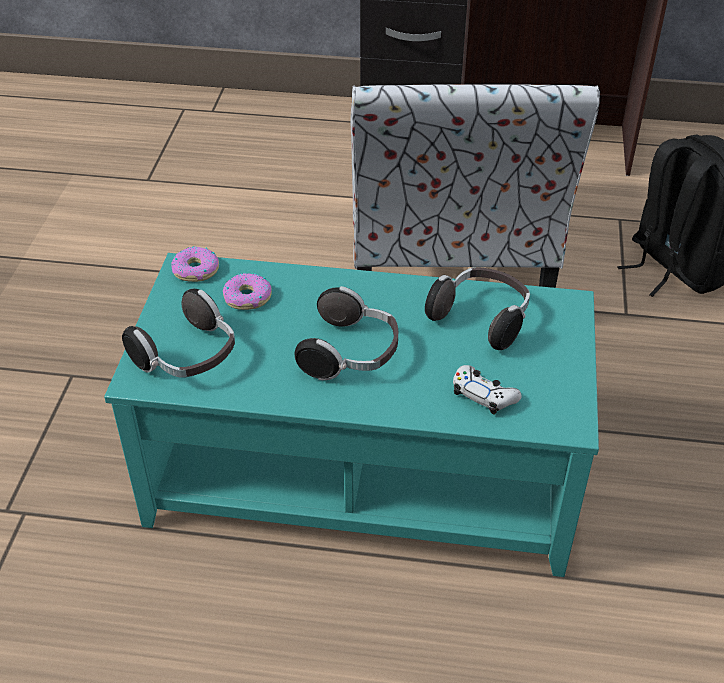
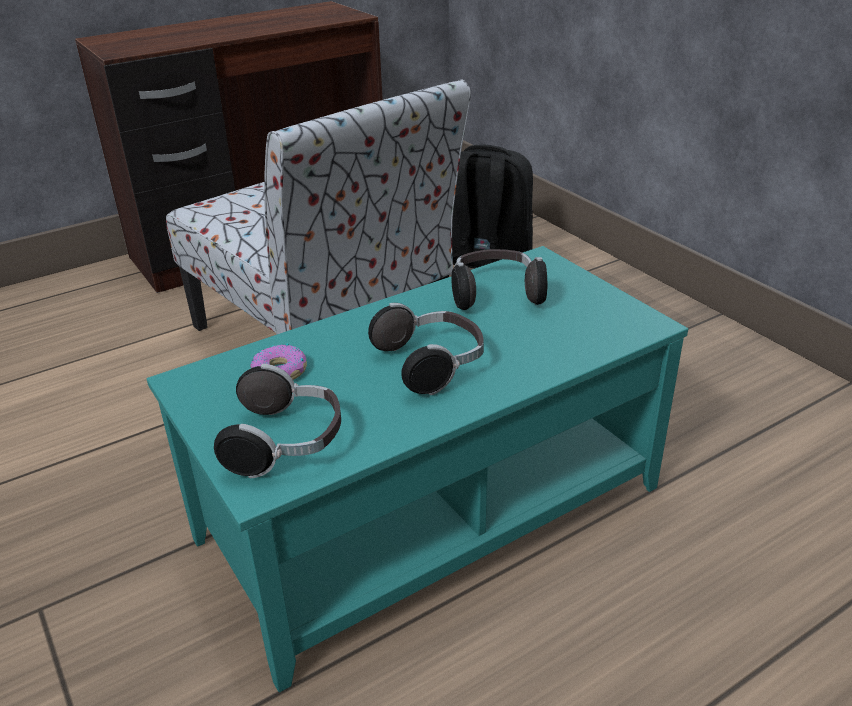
camera: 40 degrees left, 10 degrees down
(195, 270) = (197, 377): donut -> none
(484, 395) = (569, 337): white game controller -> none

